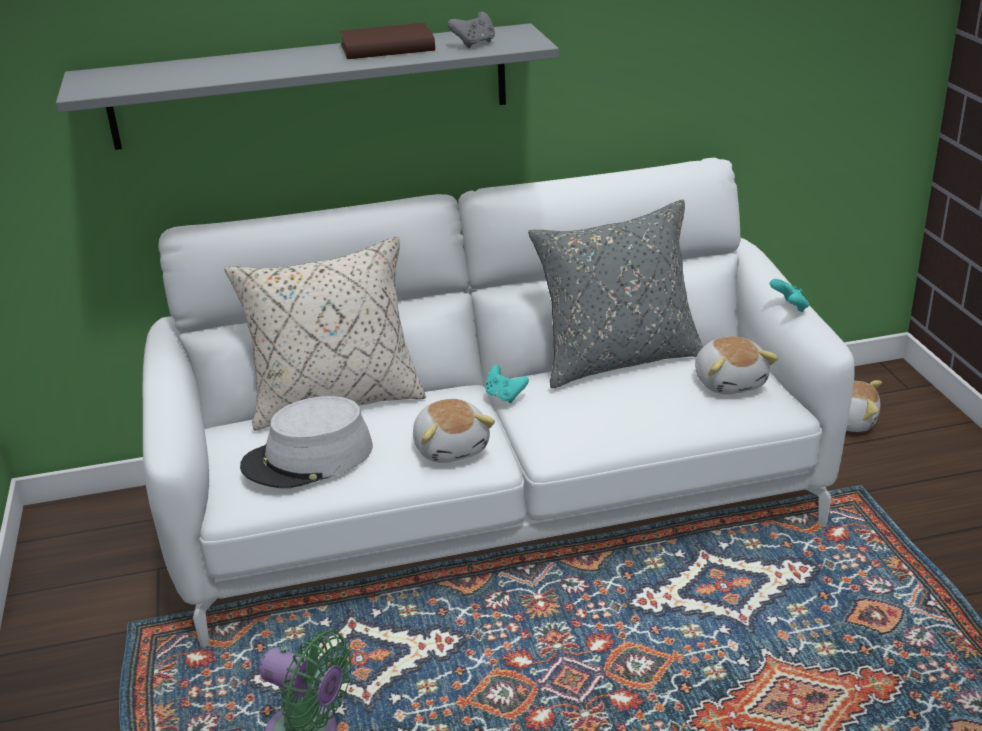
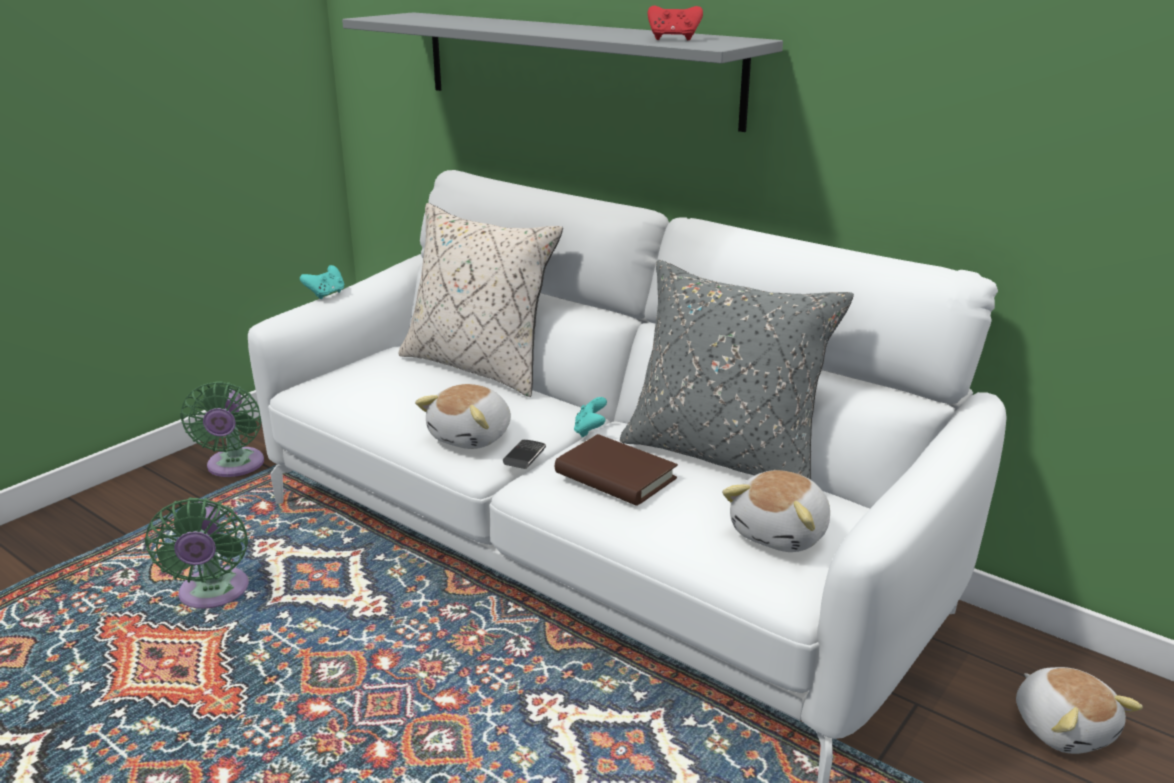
camera: 50 degrees right, 5 degrees down
(87, 656) = (234, 466): none -> green fan
(308, 458) = (381, 386): grey hat -> none
(387, 48) = (609, 31): brown book -> brown book (615, 476)
(474, 44) = (673, 39): grey game controller -> red game controller
(508, 437) = (524, 456): none -> phone
(789, 307) = (903, 481): turquoise game controller -> turquoise game controller (326, 294)

